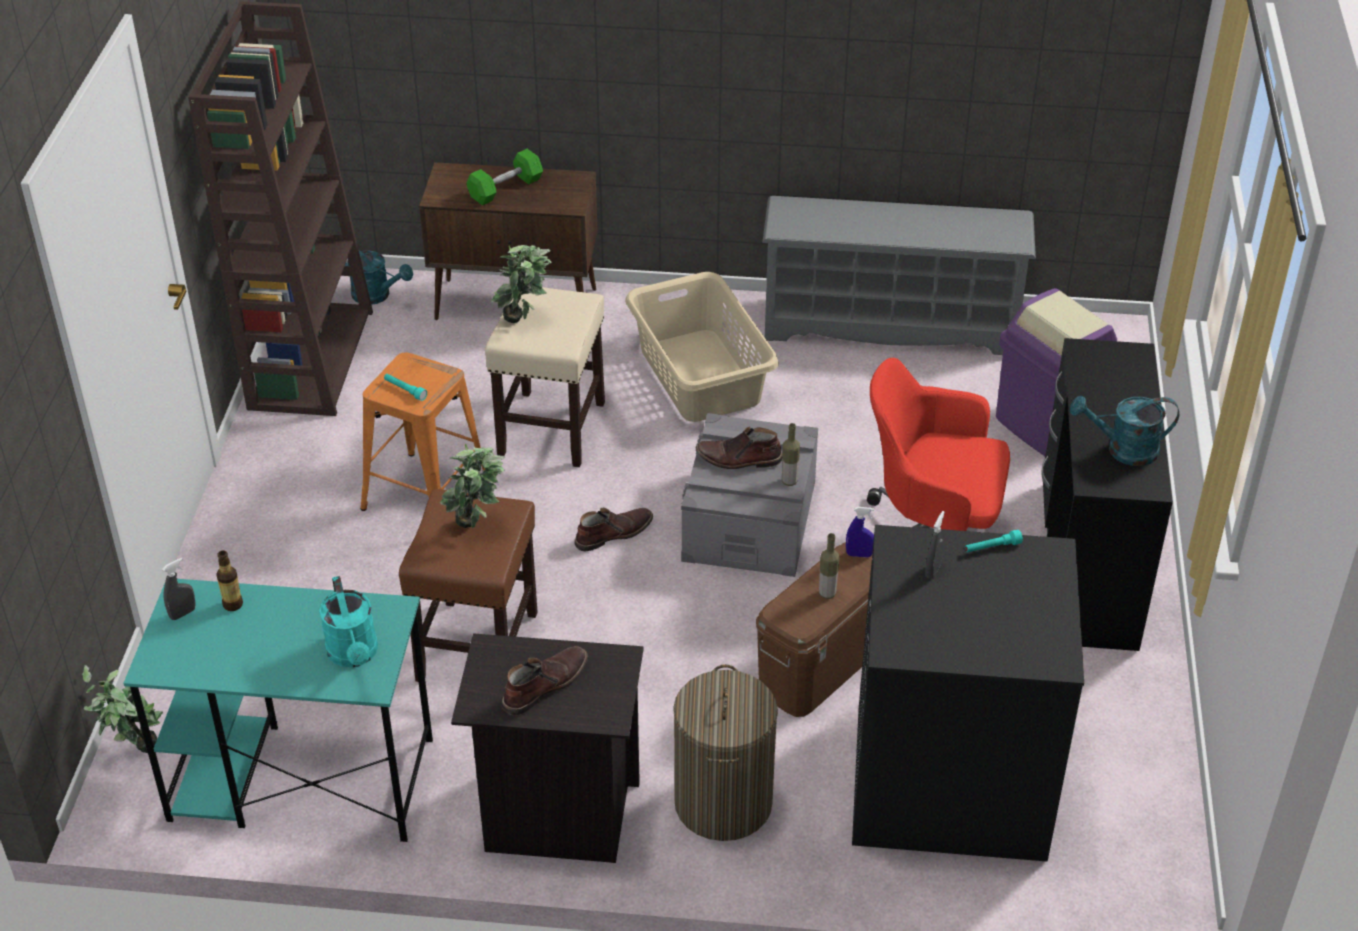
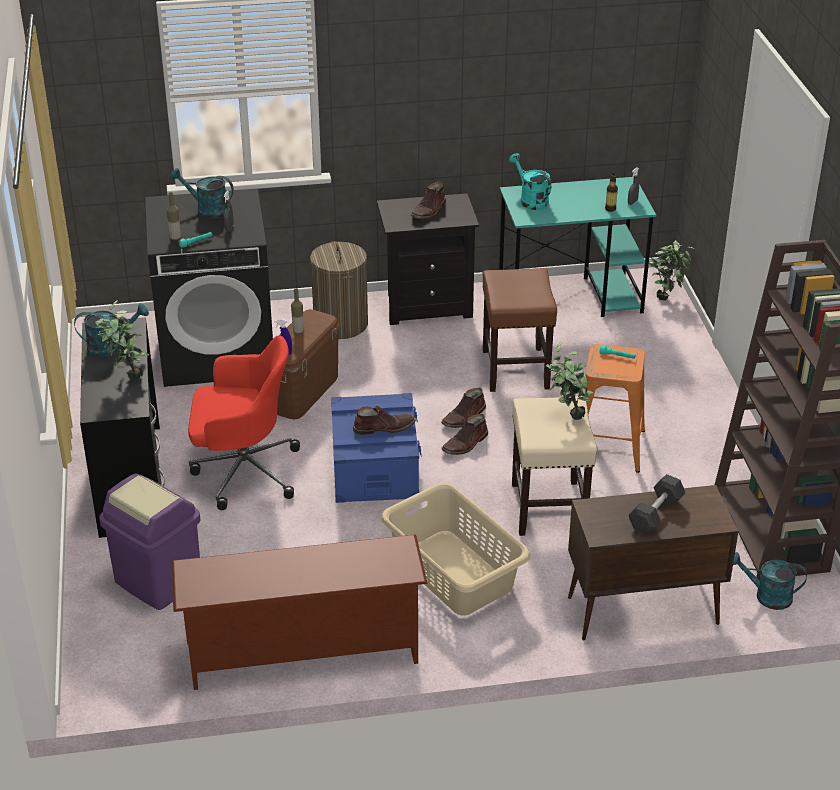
camera: 165 degrees right, 5 degrees down
(477, 528) = (515, 291): potted plant -> potted plant (126, 376)
(505, 189) = (656, 513): green dumbbell -> grey dumbbell
(595, 575) = (464, 417): none -> brown boot
(749, 521) = (374, 468): grey storage box -> blue storage box
(789, 481) = (344, 420): bottle -> bottle (175, 238)
(891, 325) = (302, 654): grey shoe rack -> brown shoe rack
(968, 623) = (207, 210): none -> turquoise watering can

